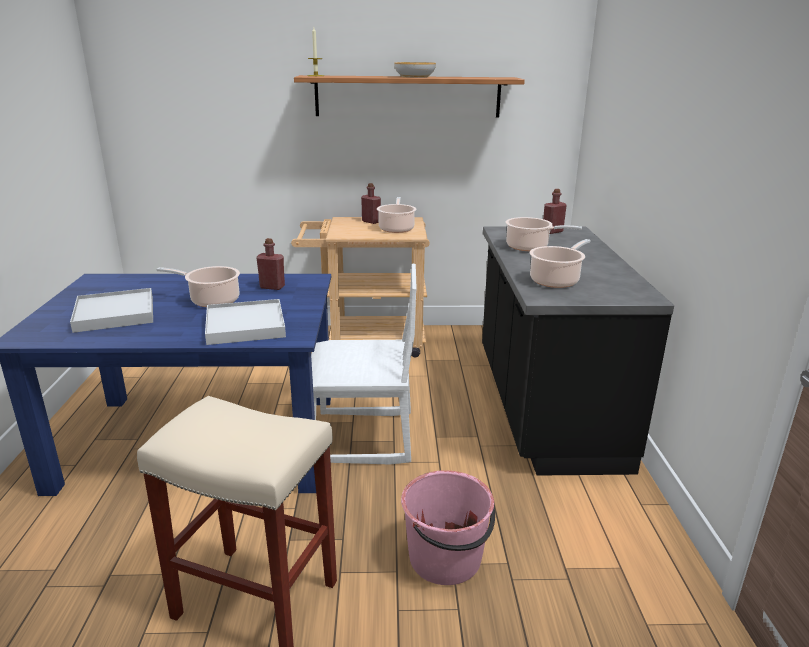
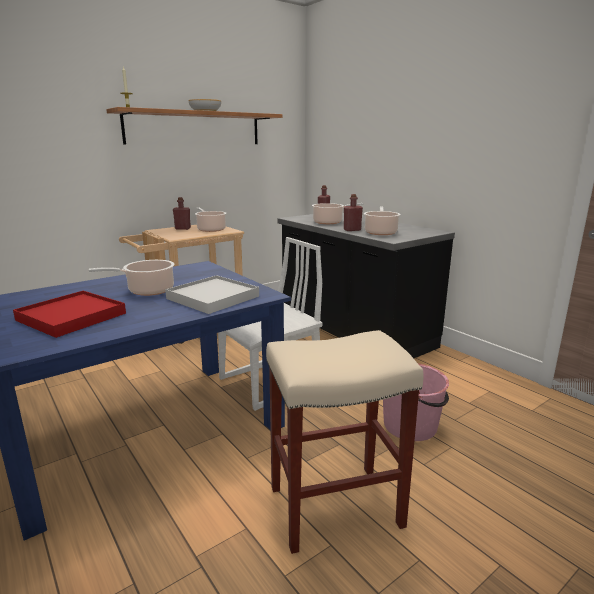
camera: 35 degrees left, 5 degrees down
(115, 314) = (71, 317): white tray -> red tray
(272, 287) = (180, 275): red bottle -> red bottle (352, 230)

